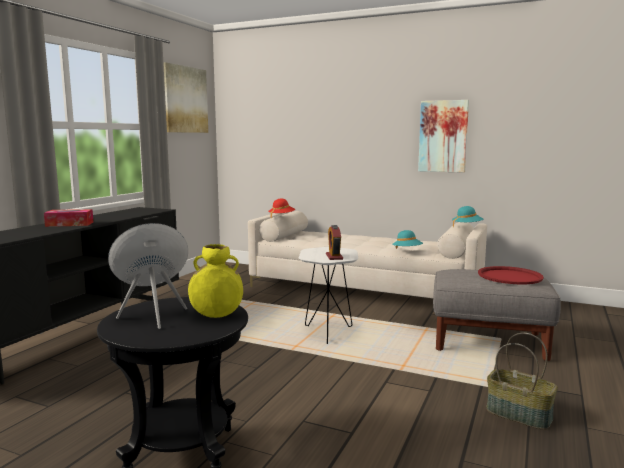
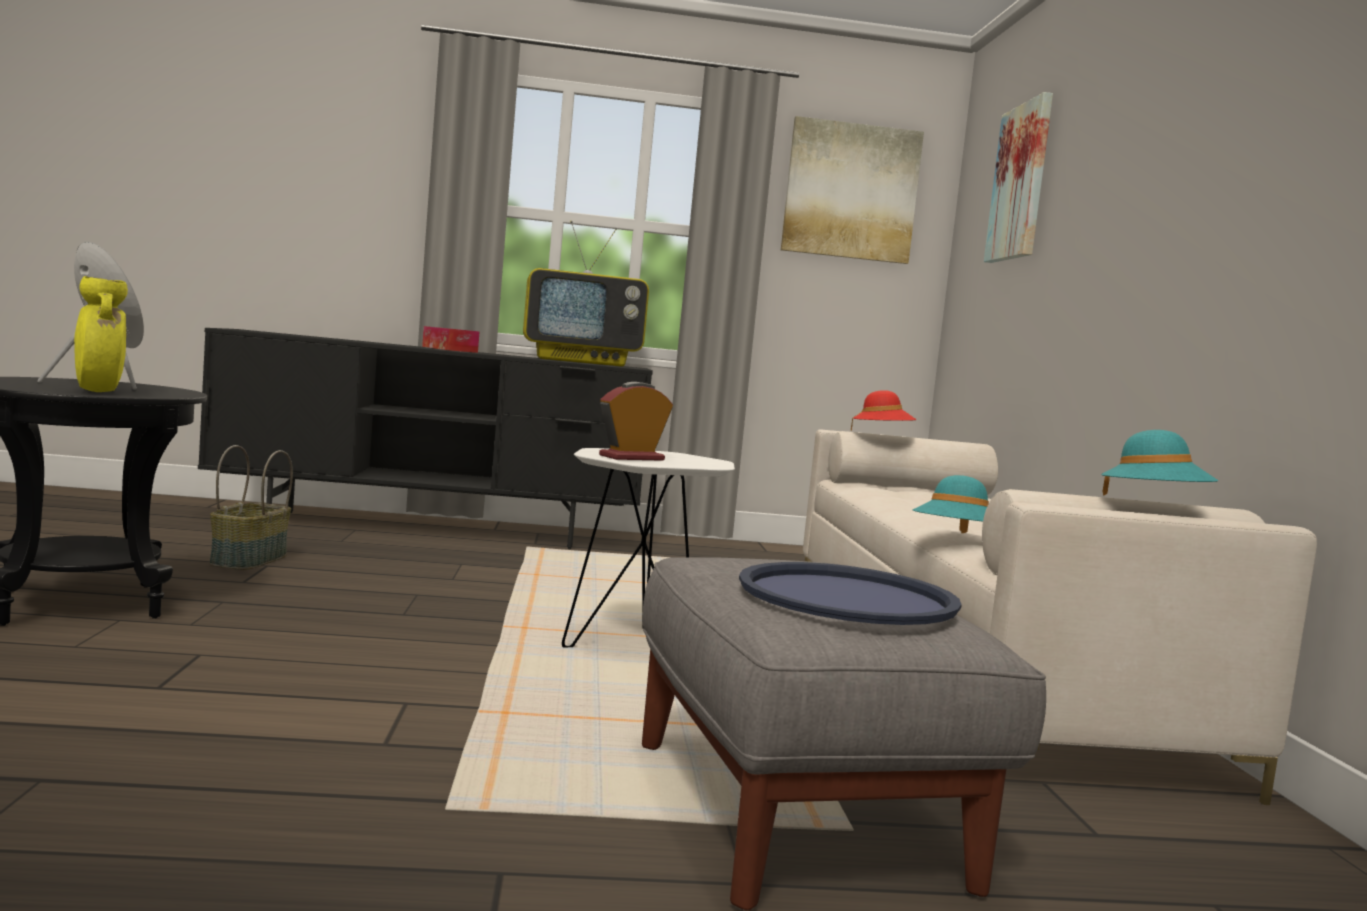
camera: 60 degrees right, 5 degrees down
(126, 212) = (581, 362): none -> television
(443, 136) = (1270, 215): picture -> picture (1020, 182)
(509, 276) = (847, 597): red tray -> blue tray
(519, 414) = (290, 849): basket -> basket (250, 560)

